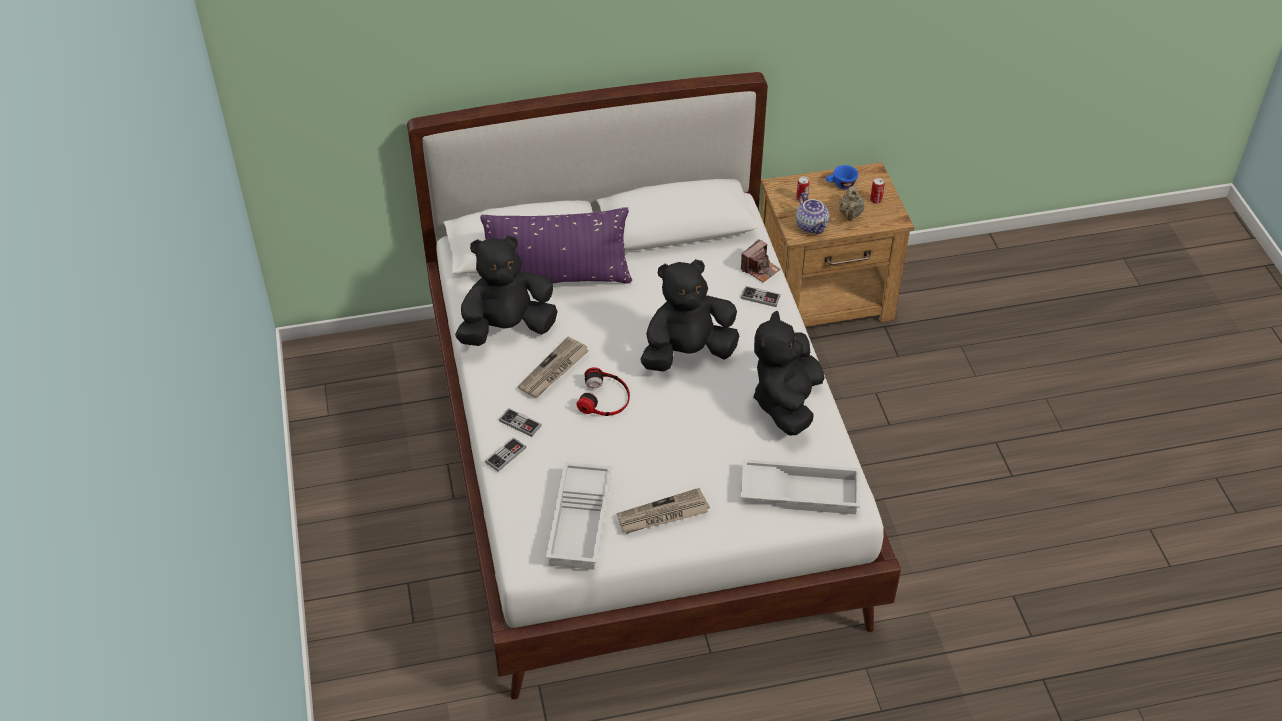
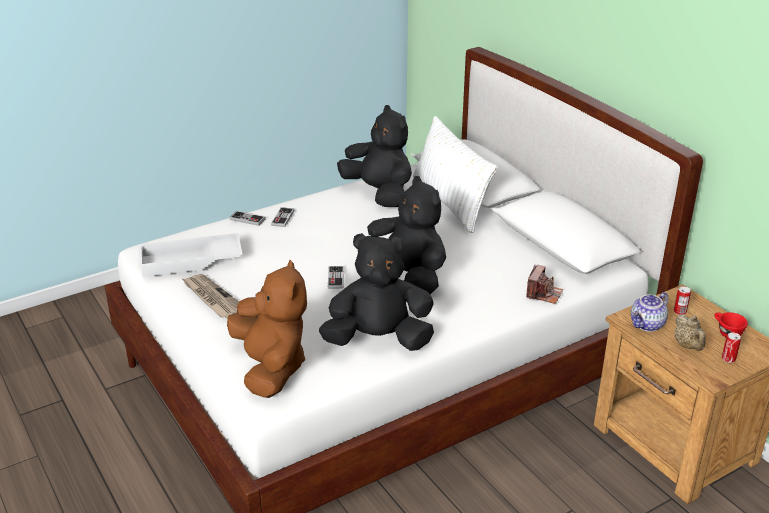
camera: 70 degrees right, 15 degrees down
(554, 370) = (346, 220): newspaper -> none
(558, 278) = (449, 202): purple pillow -> white pillow
(605, 398) = (328, 247): headphones -> none
(760, 269) = (543, 294): camera -> camera turned 90 degrees counterclockwise
(760, 297) = (506, 301): game controller -> game controller (336, 278)
(801, 491) = (271, 368): white tray -> brown plush toy
(840, 185) = (726, 332): blue cup -> red cup
(850, 215) = (688, 346): beige teapot -> beige teapot turned 90 degrees counterclockwise

